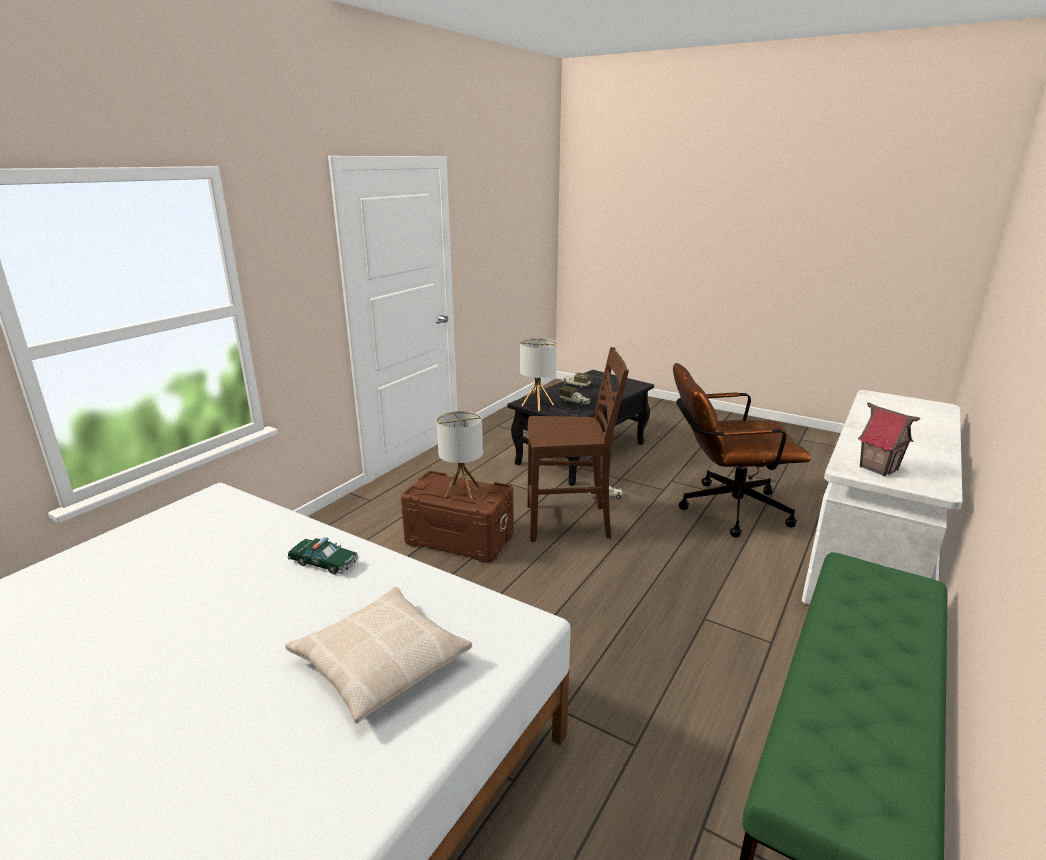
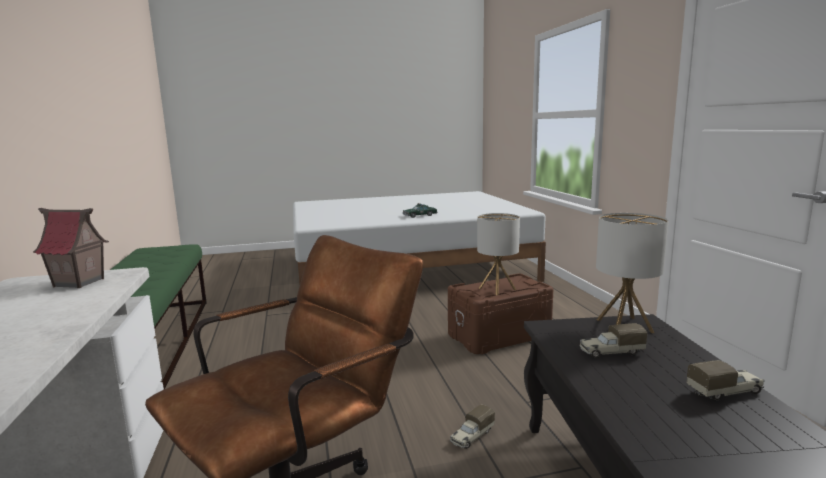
camera: 135 degrees right, 10 degrees down
(380, 662) = (345, 214): beige pillow -> none
(570, 523) = (452, 386): brown chair -> none

